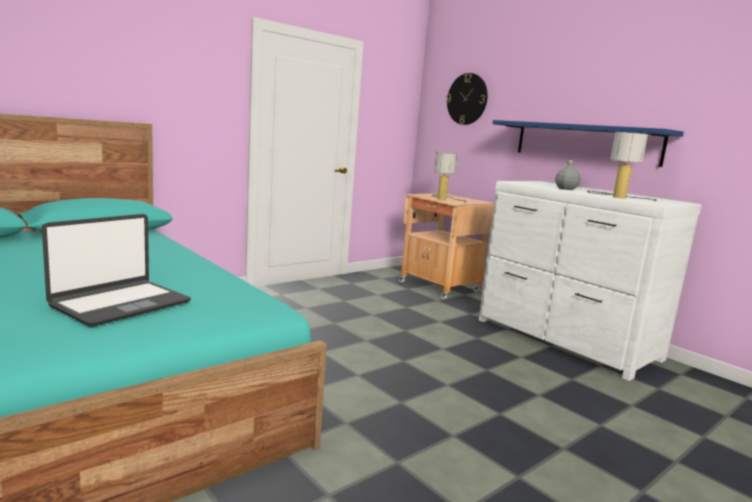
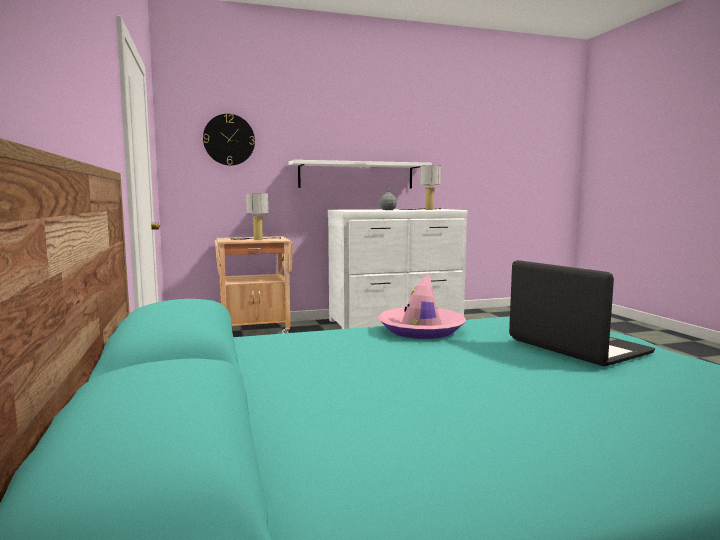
camera: 65 degrees left, 5 degrees down
(180, 265) = (421, 330): none -> pink hat
(585, 142) = (356, 175): blue shelf -> white shelf

